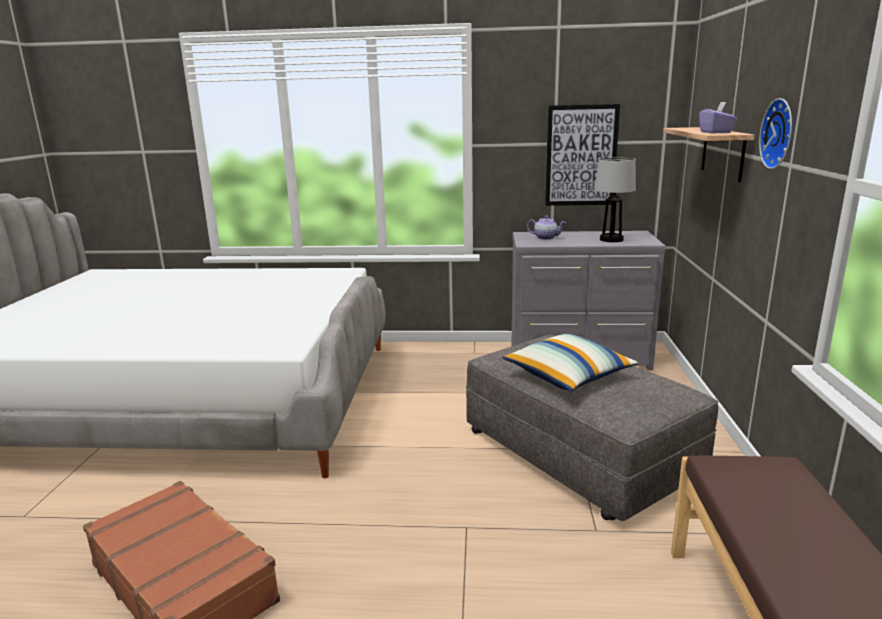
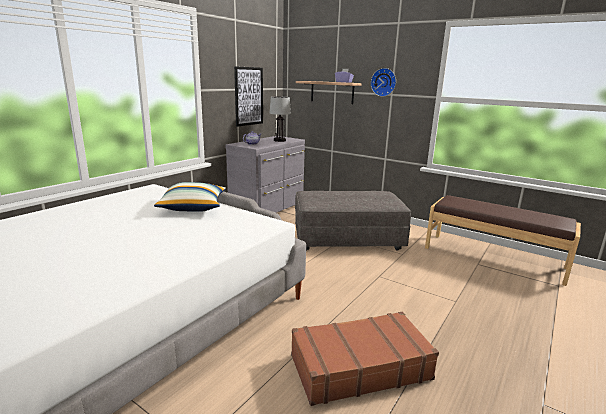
camera: 60 degrees left, 0 degrees up
(568, 376) = (351, 200): pillow -> pillow (193, 207)

